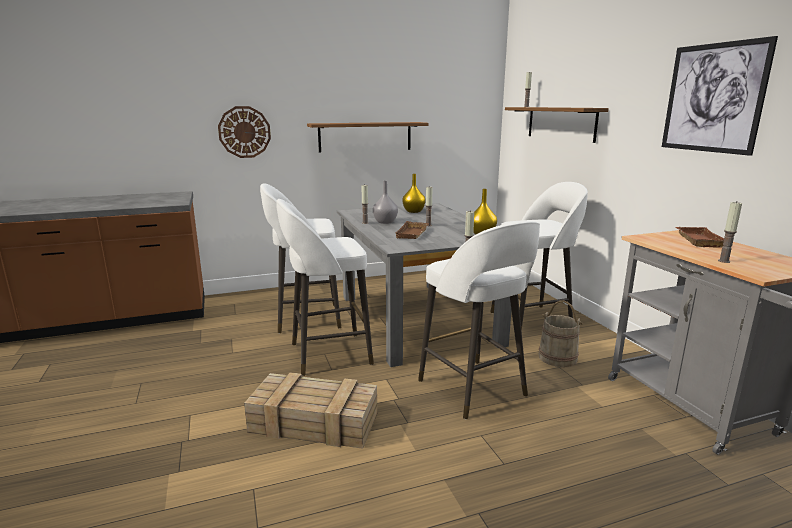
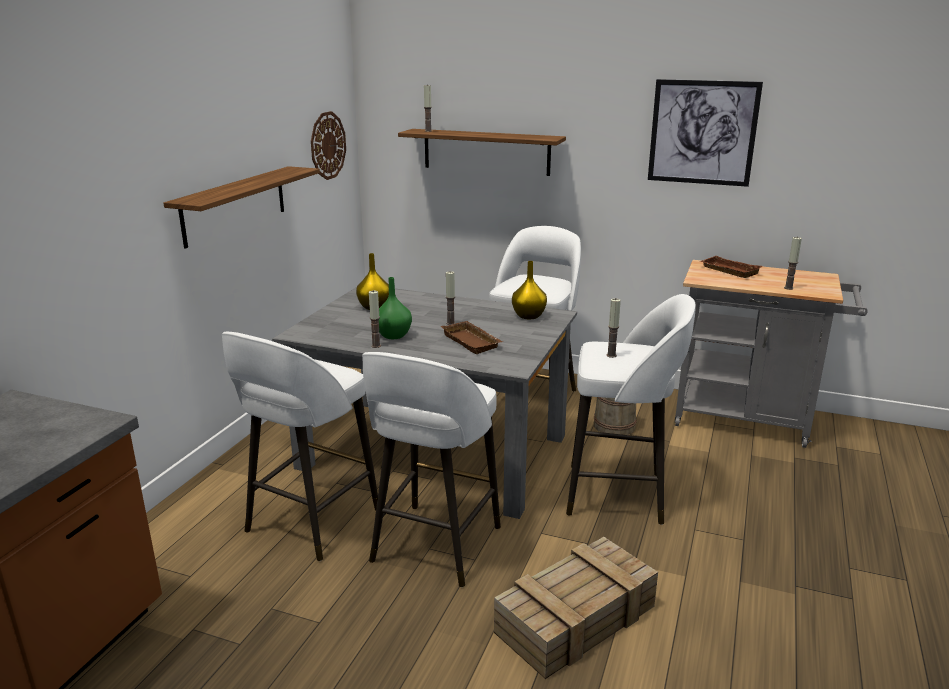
camera: 50 degrees left, 5 degrees up
(244, 132) = (77, 243): wall clock -> wall clock (327, 145)
(385, 222) = (393, 336): grey vase -> green vase

